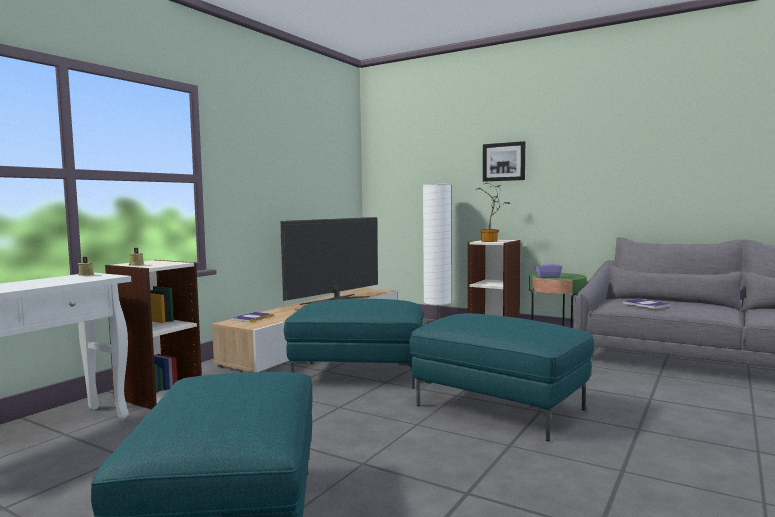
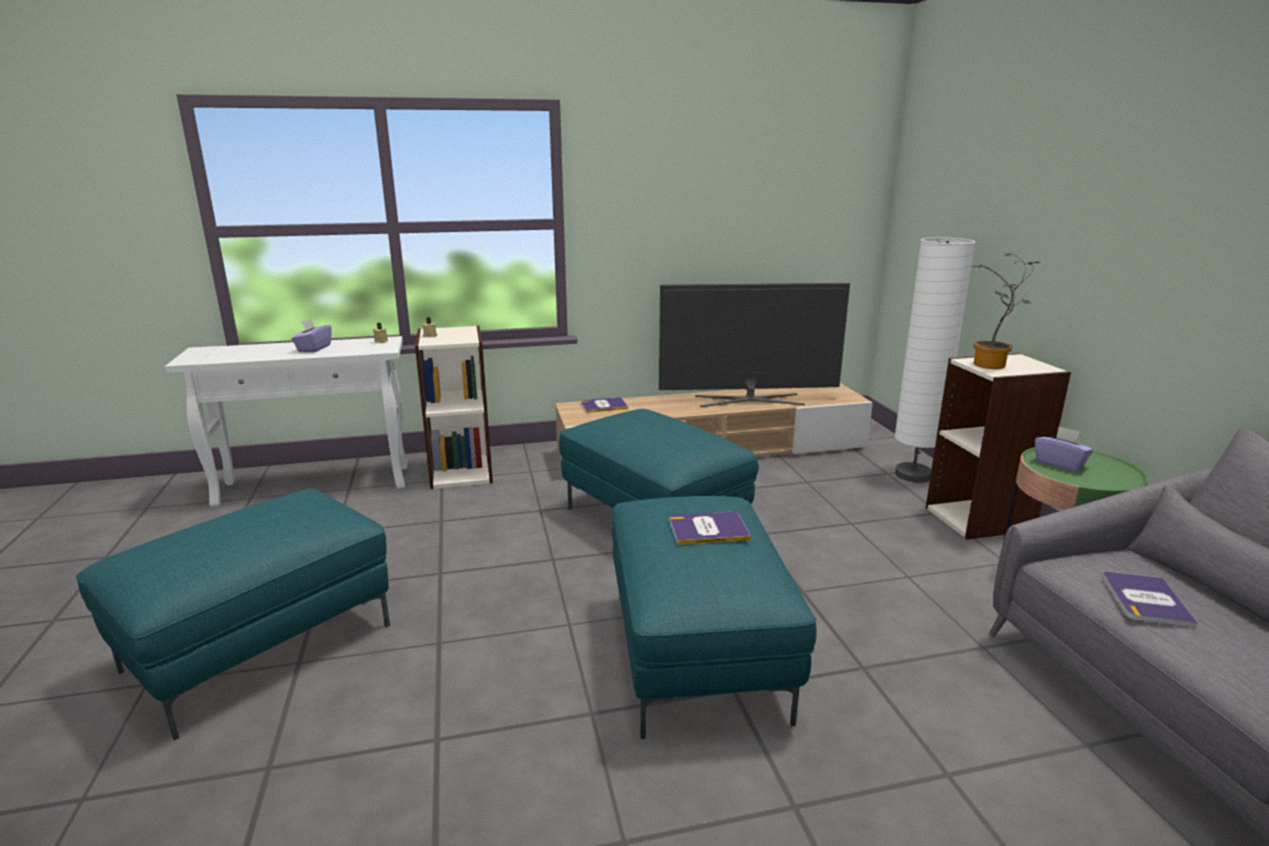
camera: 45 degrees right, 15 degrees up
(27, 284) = (314, 348): none -> purple tissue box
(498, 317) = (708, 529): none -> book
(504, 162) = (1081, 209): picture -> none

